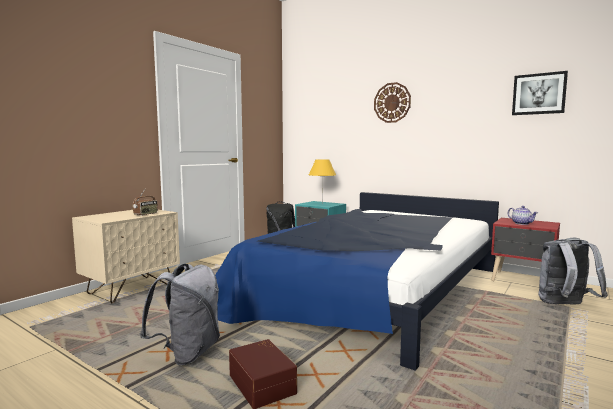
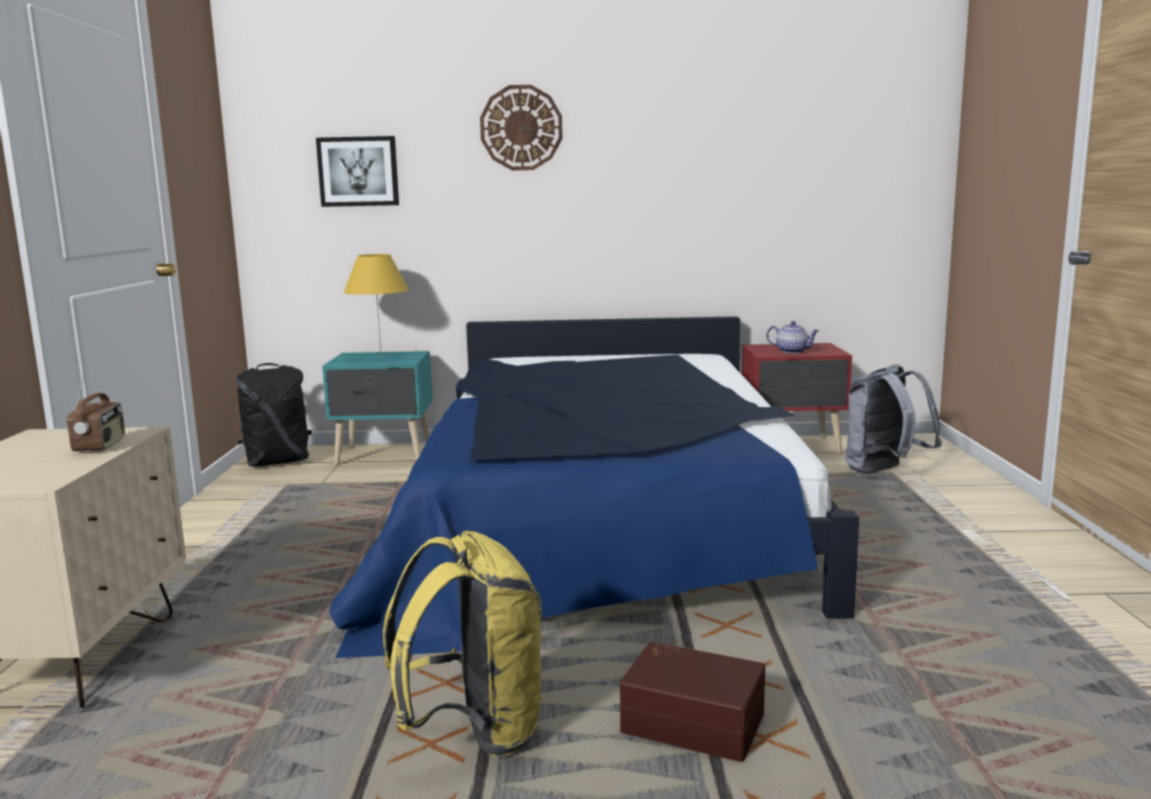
camera: 35 degrees left, 5 degrees up
(187, 353) = (475, 731): grey backpack -> yellow backpack
(539, 94) = (790, 126): picture -> picture (358, 171)

